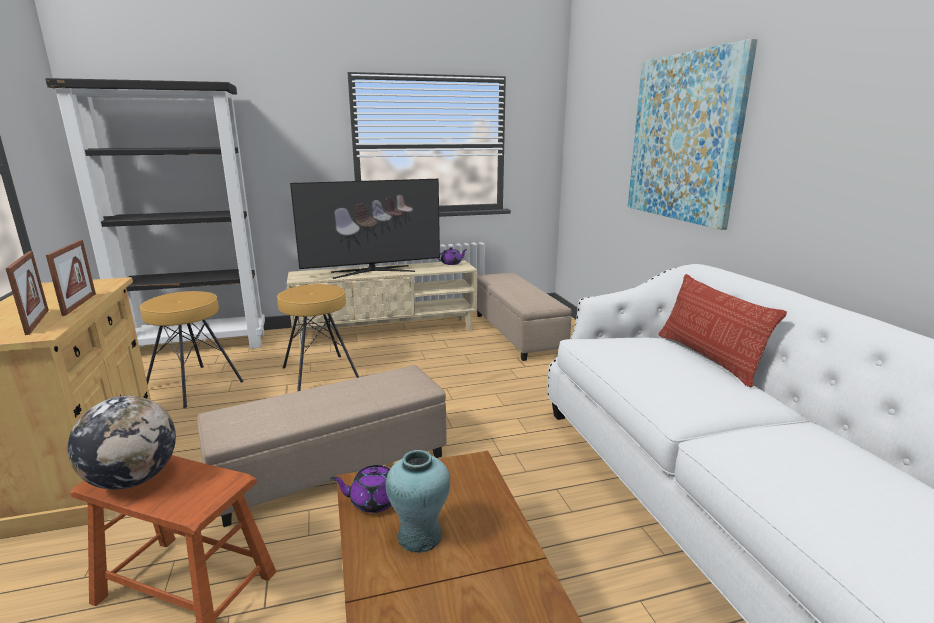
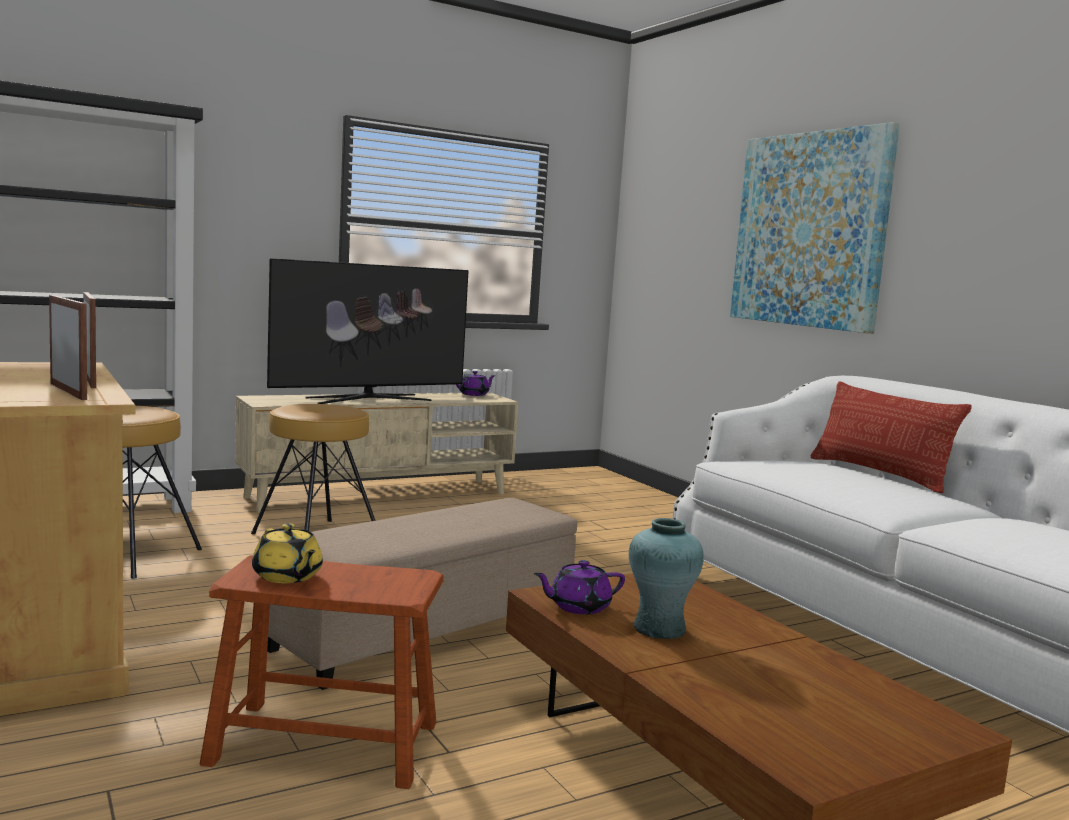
camera: 15 degrees left, 10 degrees down
(133, 479) = (287, 576): globe -> yellow teapot
(518, 333) = (572, 496): beige ottoman -> none

